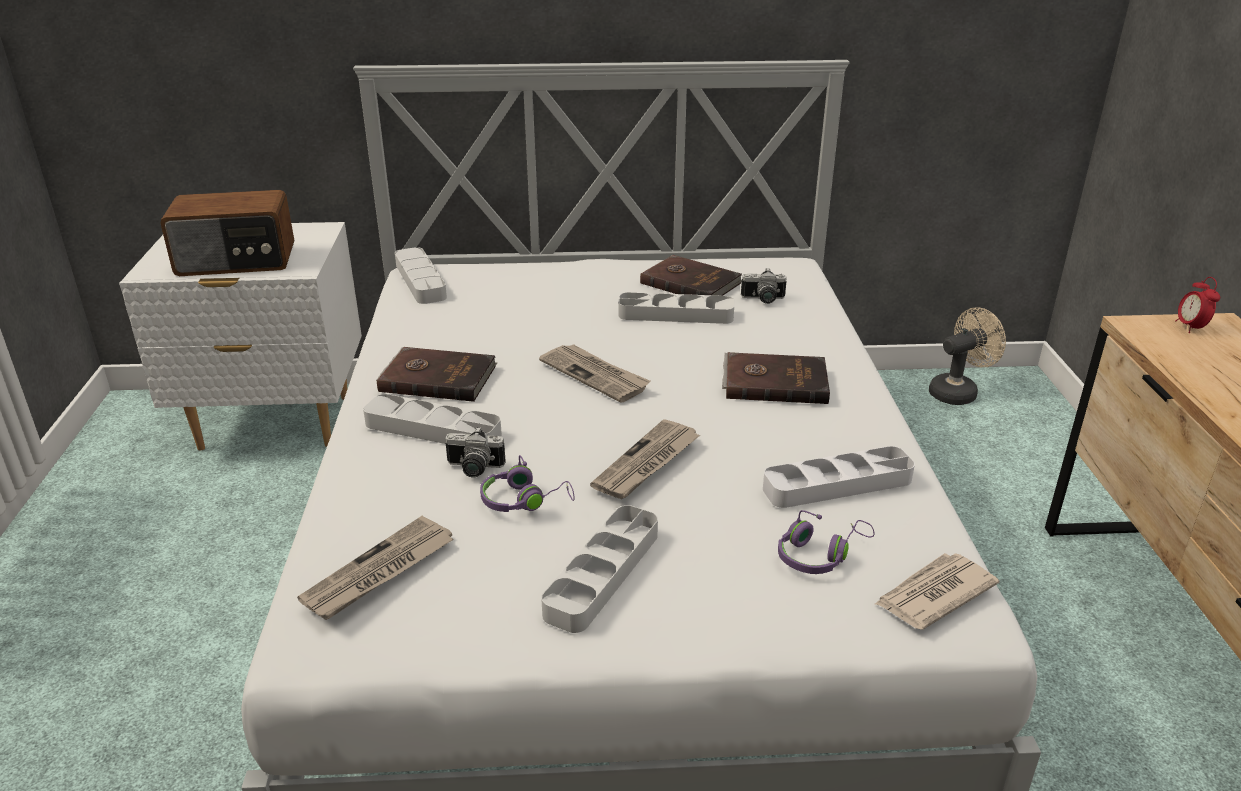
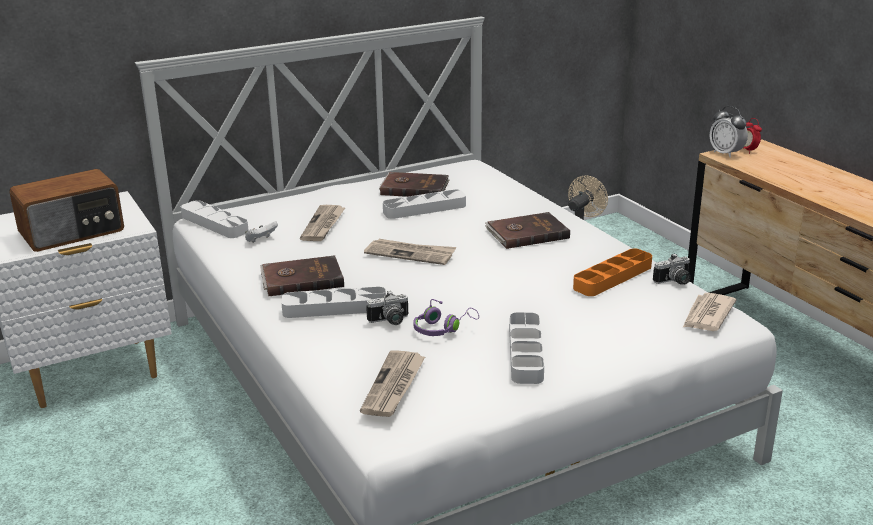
camera: 25 degrees left, 5 degrees down
(447, 313) = (261, 240): none -> white game controller
(647, 463) = (494, 293): newspaper -> newspaper (323, 225)
(763, 300) = (474, 189): camera -> camera (674, 282)
(819, 554) = (634, 312): purple headphones -> none
(837, 484) = (613, 277): white tray -> orange tray
(1148, 325) = (726, 153): none -> alarm clock

